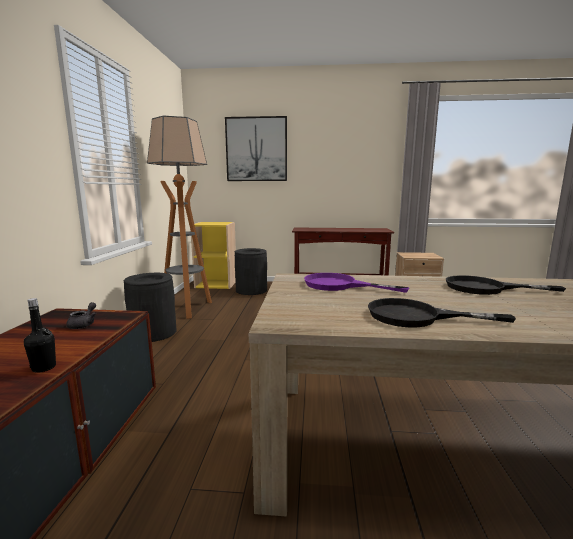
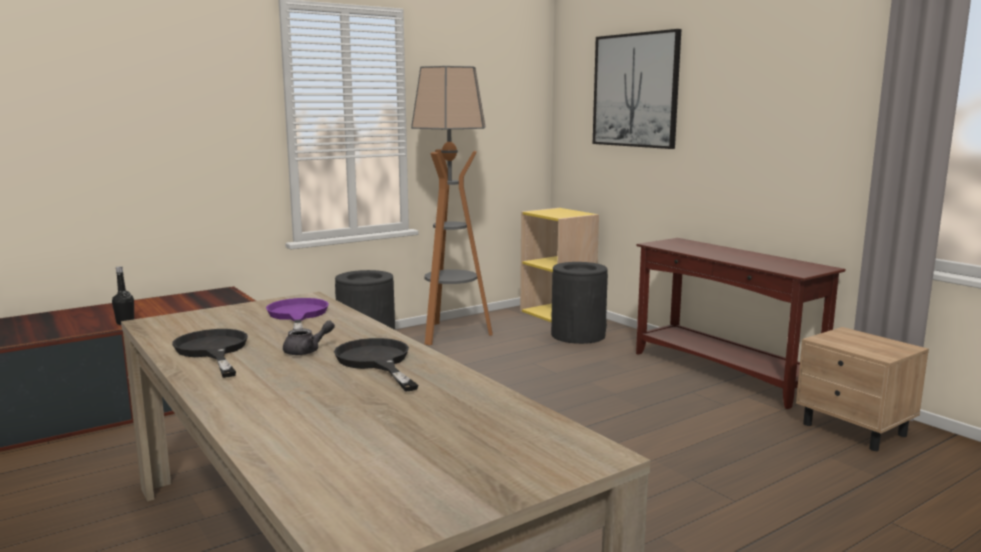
camera: 50 degrees right, 0 degrees up
(84, 324) = (209, 303): grey teapot -> grey teapot (307, 351)

